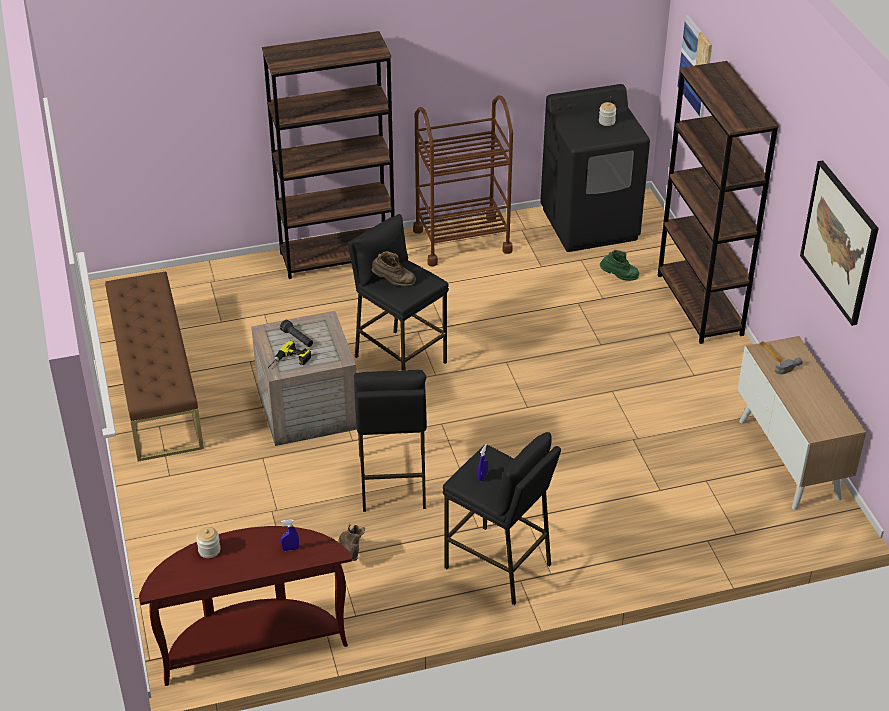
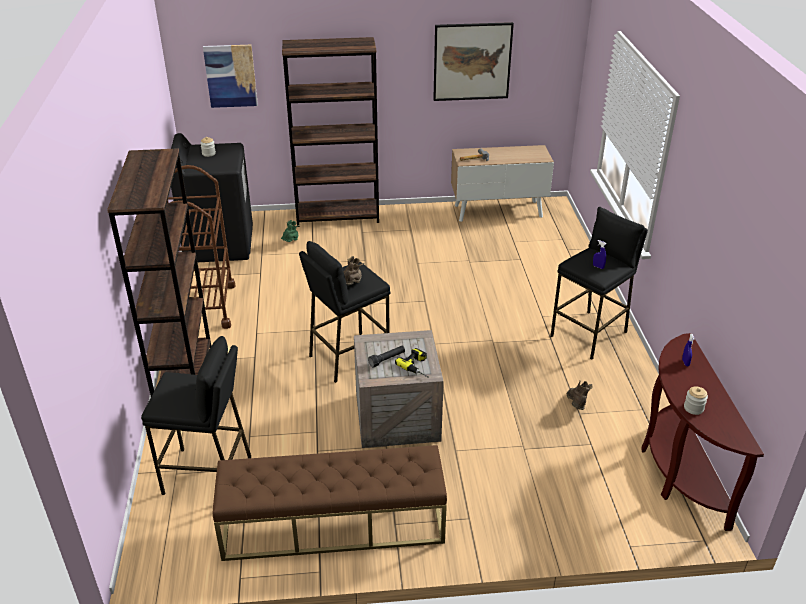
camera: 80 degrees left, 5 degrees down
(351, 554) = (576, 406): brown boot -> brown boot turned 90 degrees clockwise
(392, 482) = (497, 376): black stool -> black stool (208, 475)

